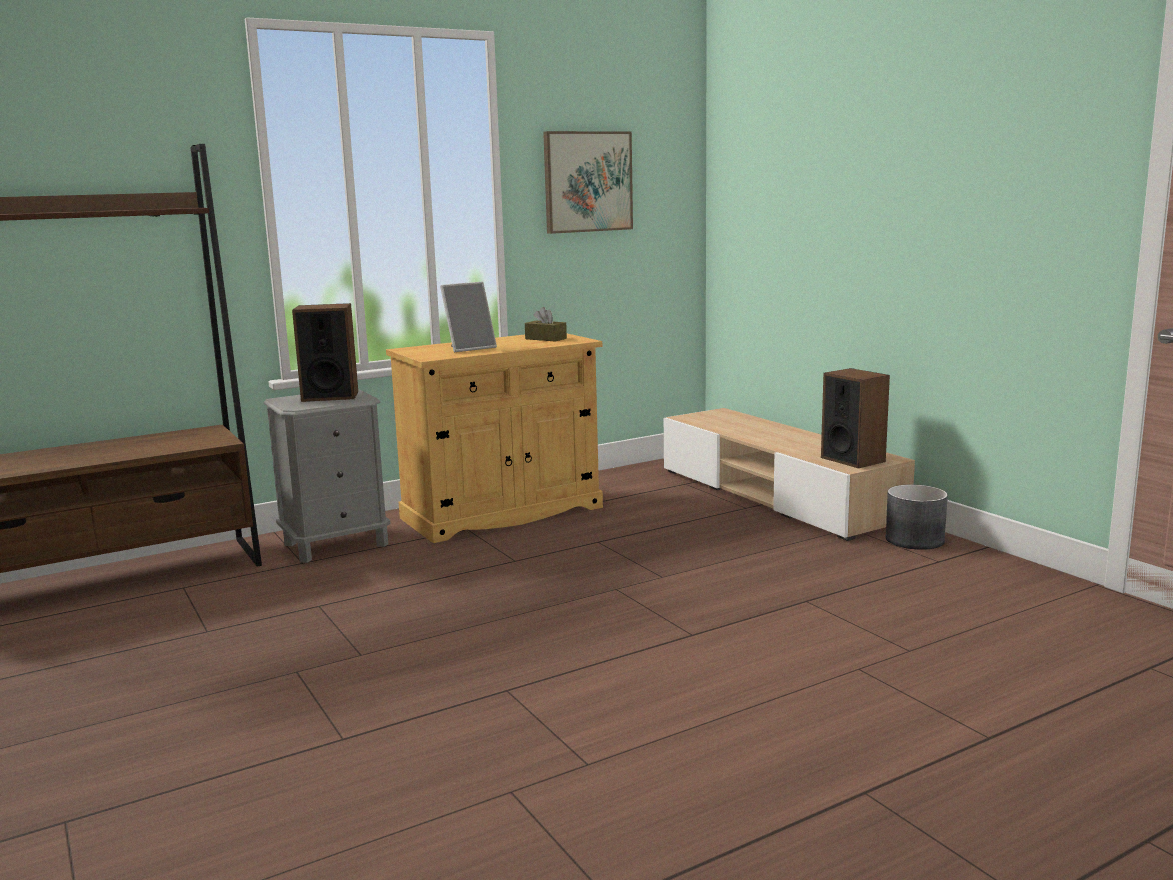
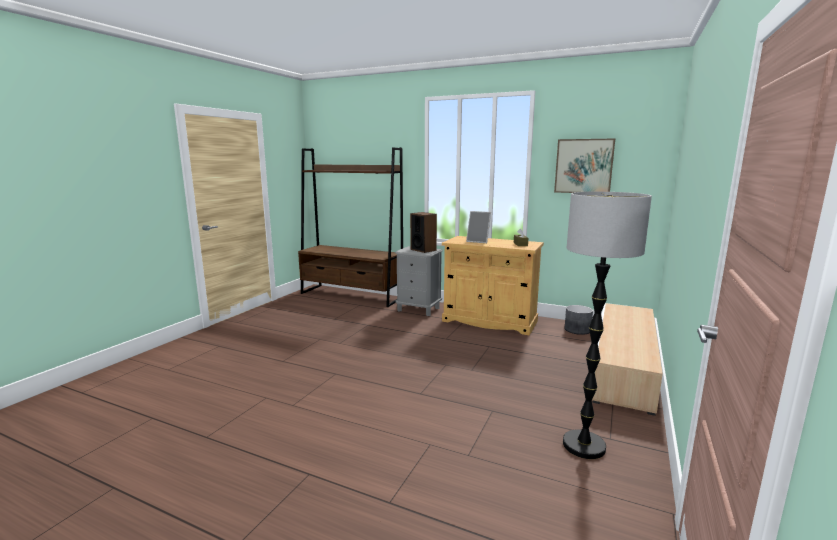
camera: 55 degrees right, 0 degrees up
(853, 459) = (624, 357): speaker -> none
(915, 540) = (631, 423): grey planter -> grey planter (577, 330)
(943, 579) = (584, 446): none -> floor lamp

